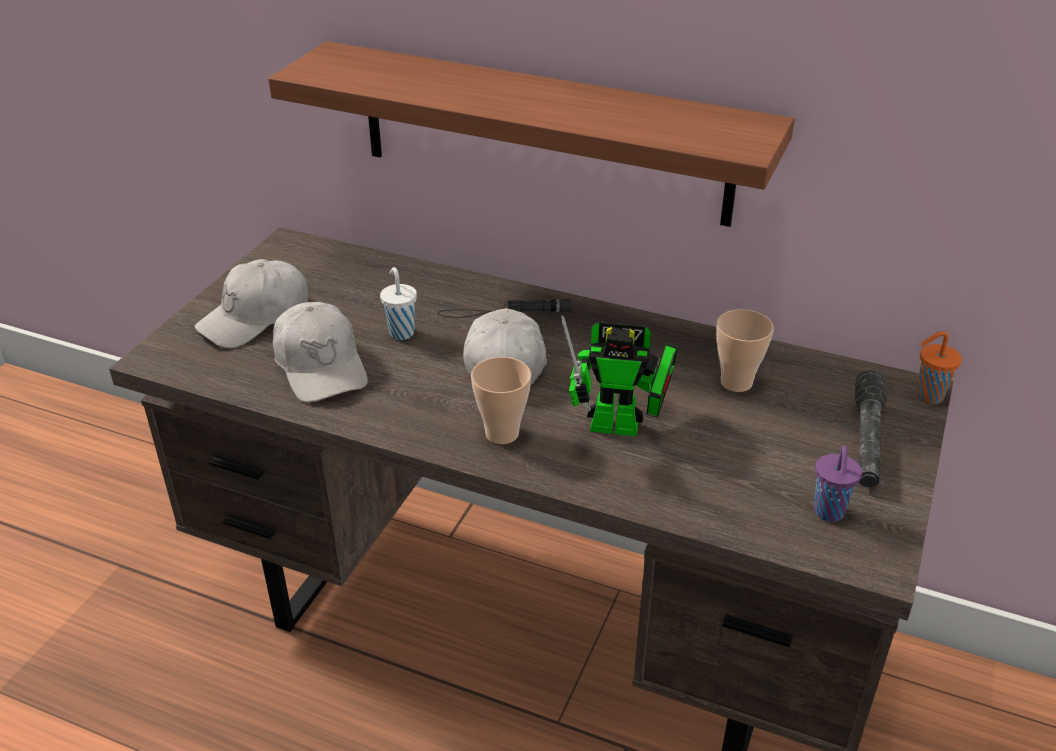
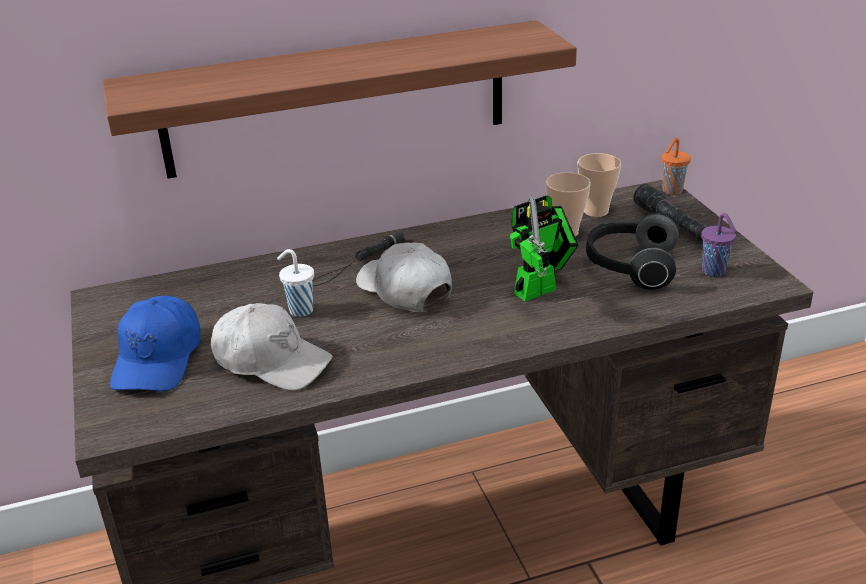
camera: 40 degrees left, 5 degrees down
(256, 317) = (159, 358): white cap -> blue cap
(502, 433) = (473, 332): cup -> cup (596, 211)
(745, 455) = (630, 267): none -> headphones

